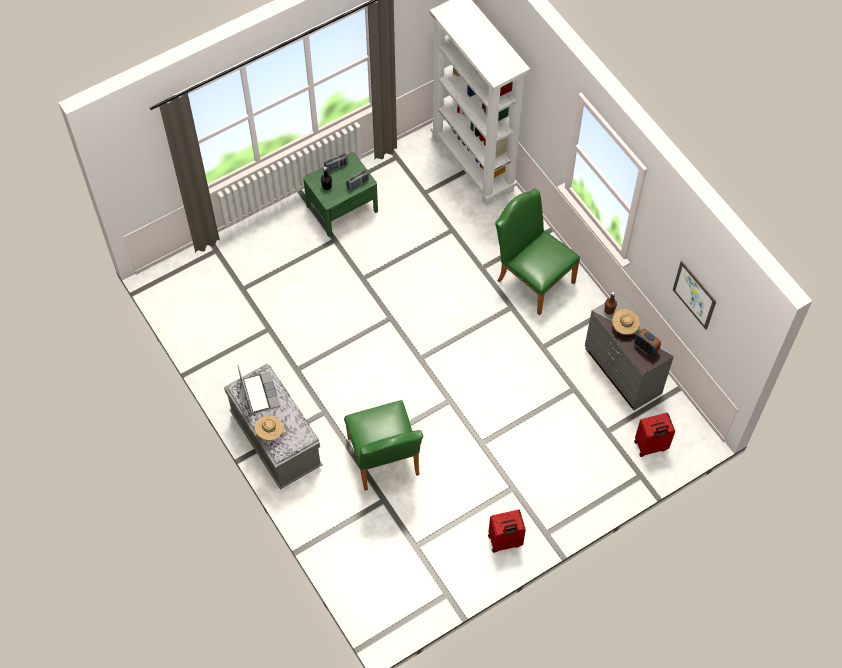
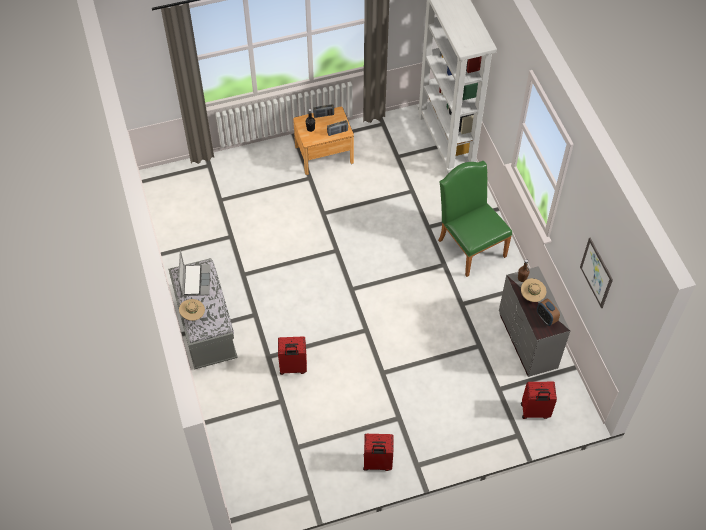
camera: 15 degrees right, 5 degrees down
(342, 208) = (324, 154): green nightstand -> brown nightstand
(384, 461) = (293, 367): green chair -> red suitcase

